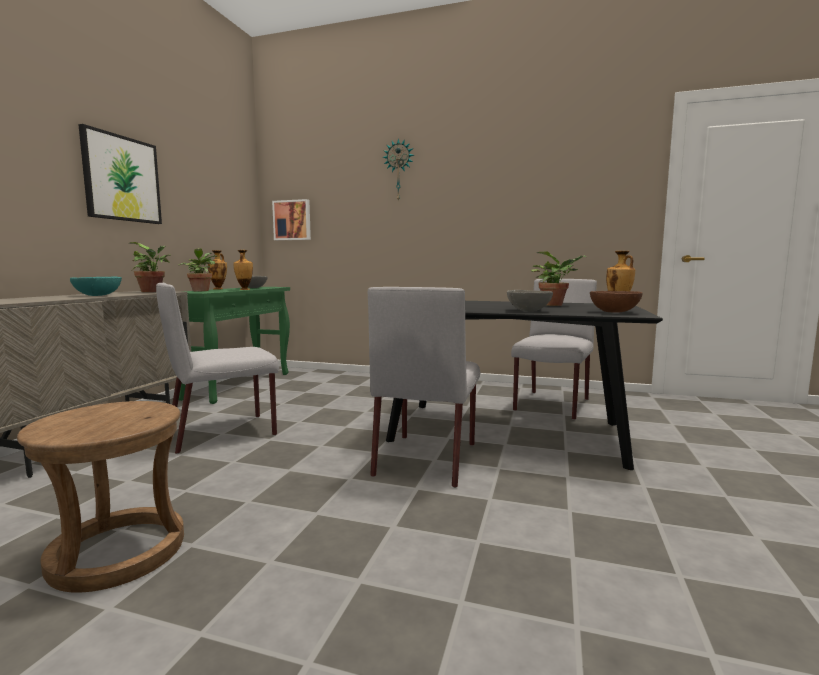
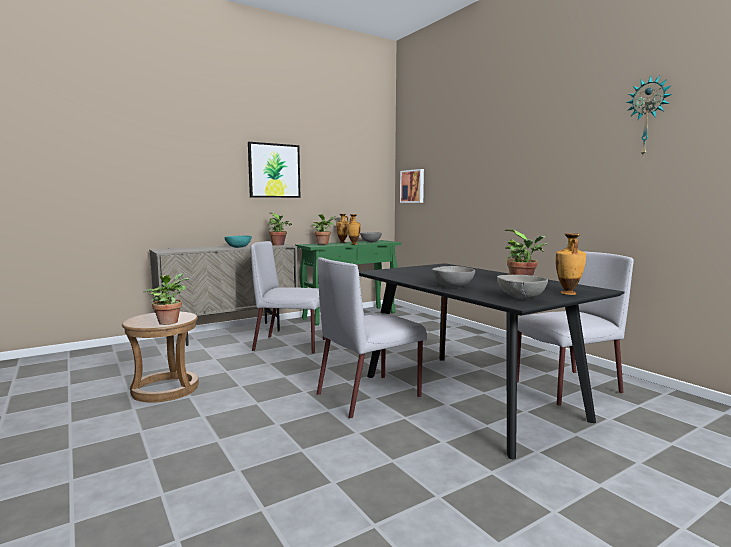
camera: 40 degrees right, 0 degrees up
(139, 419) = (169, 322): none -> potted plant
(399, 170) = (485, 140): wall clock -> wall clock (648, 117)
(615, 312) = (521, 298): brown bowl -> grey bowl

